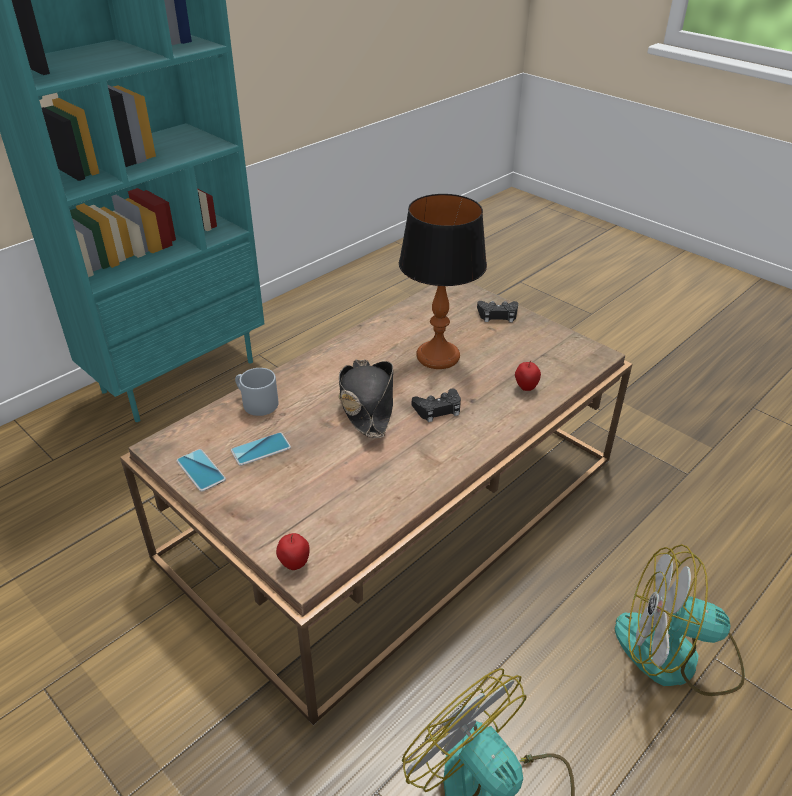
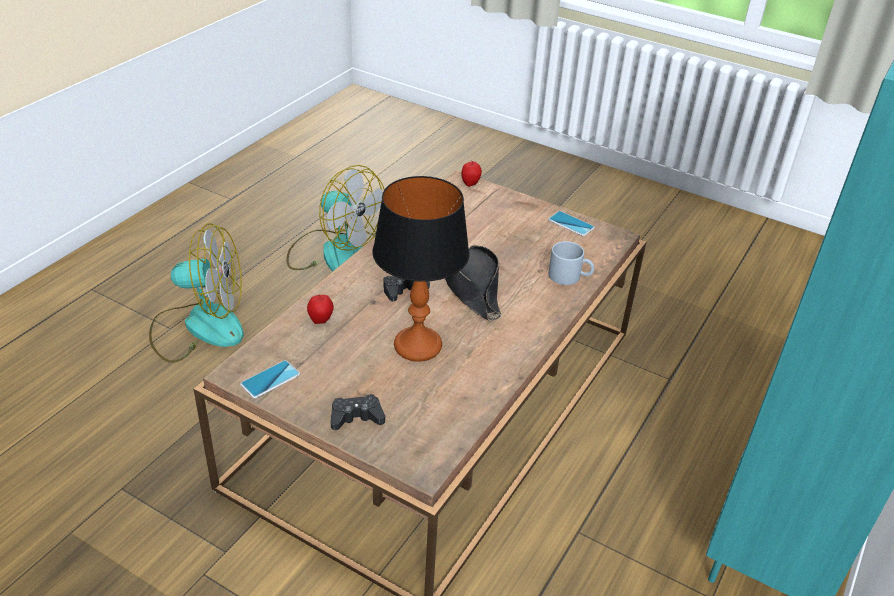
camera: 165 degrees right, 0 degrees up
(261, 449) = (537, 242): phone -> phone (270, 380)

